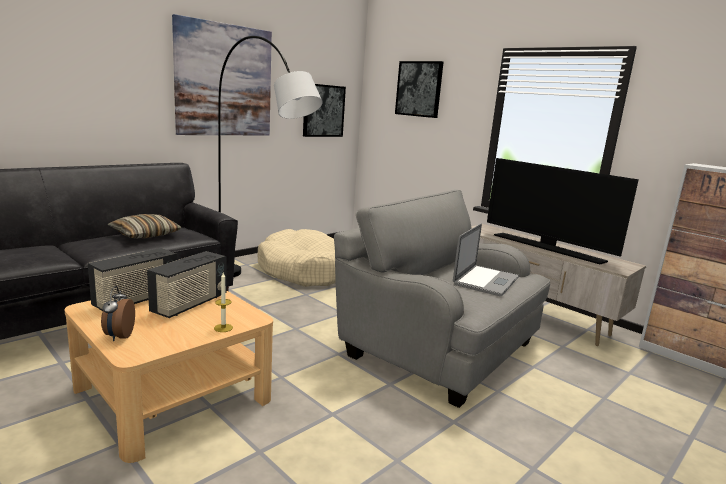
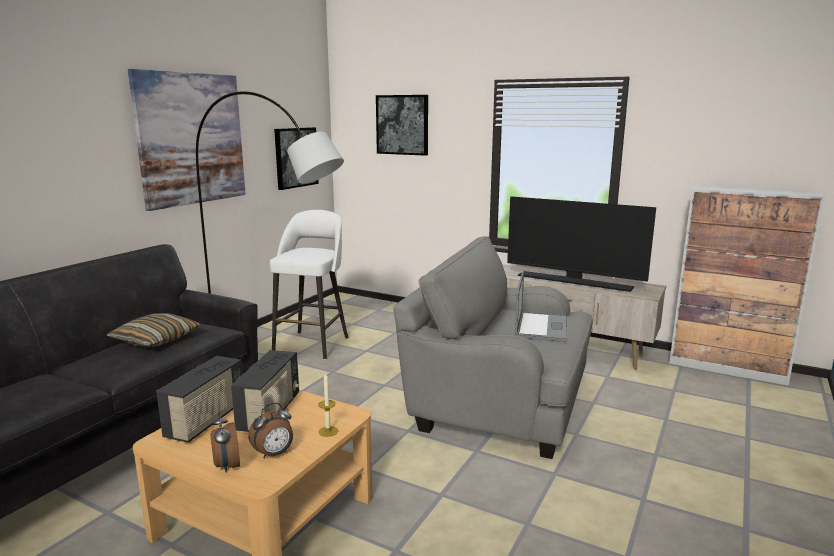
camera: 15 degrees left, 0 degrees up
(163, 336) = (274, 454): none -> alarm clock
(304, 270) = (312, 344): beige dog bed -> white stool

